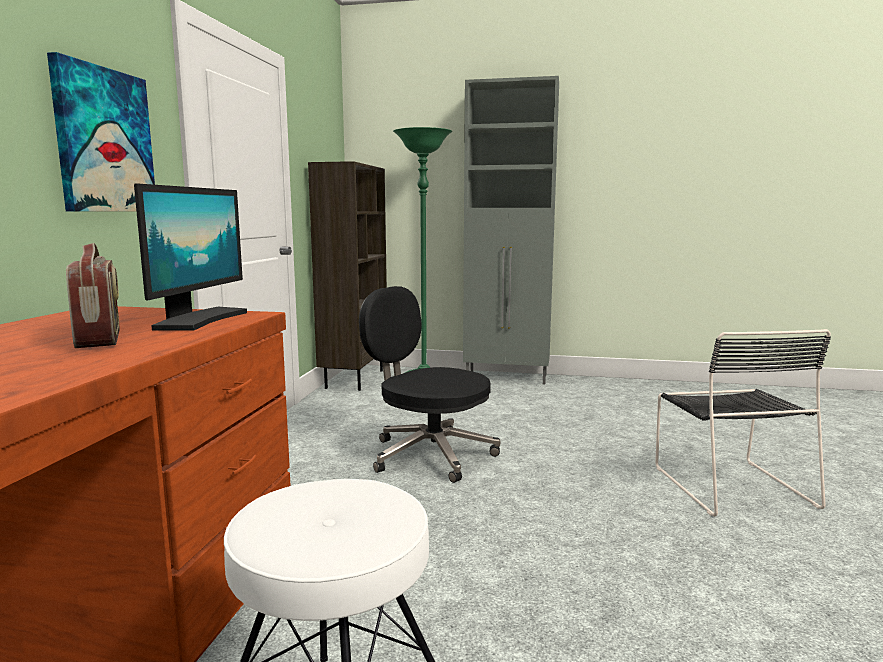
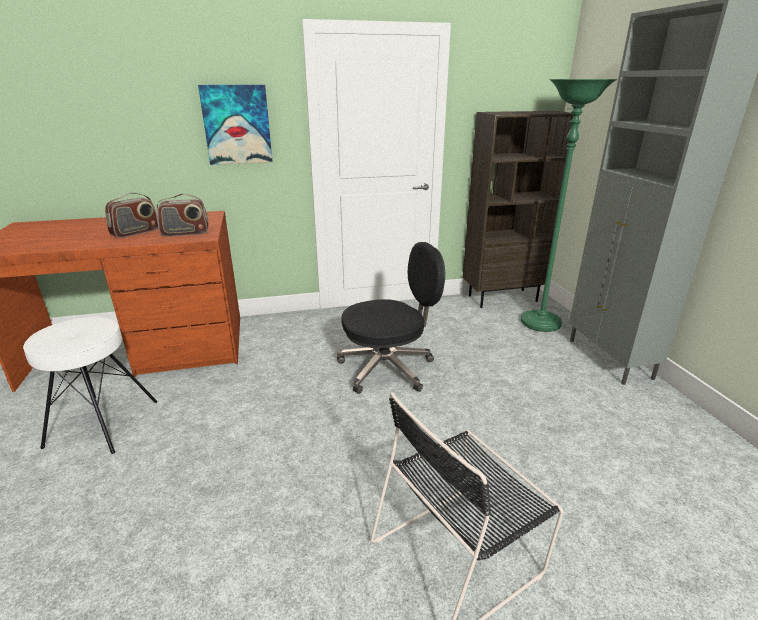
camera: 65 degrees right, 15 degrees up
(199, 320) = (185, 233): monitor -> radio
(429, 454) = (388, 368): black office chair -> black office chair turned 60 degrees clockwise

